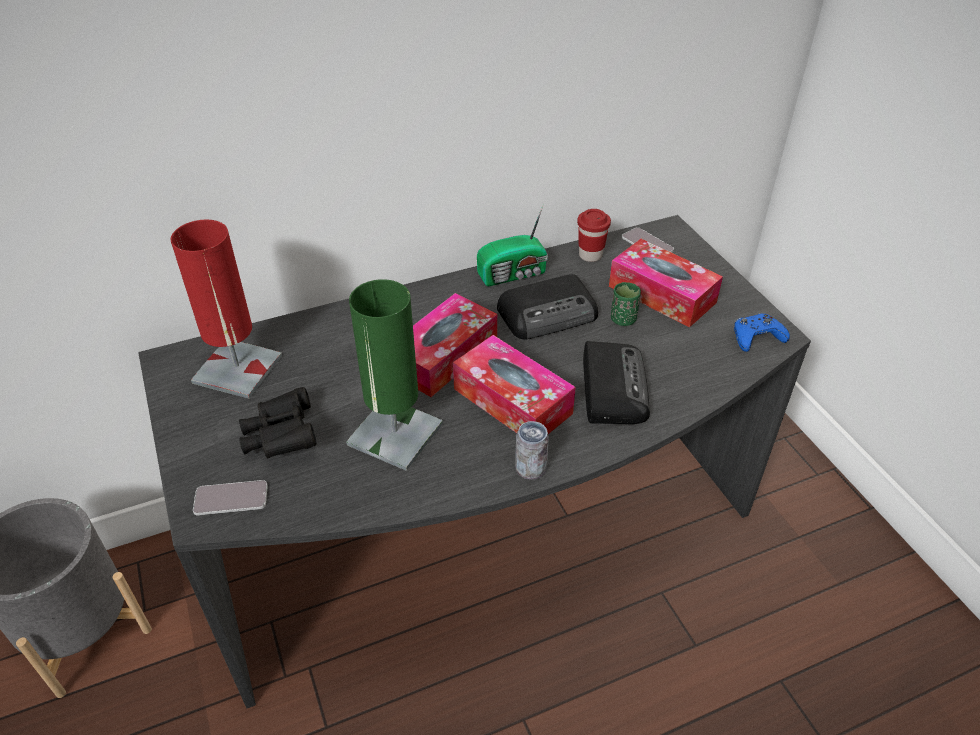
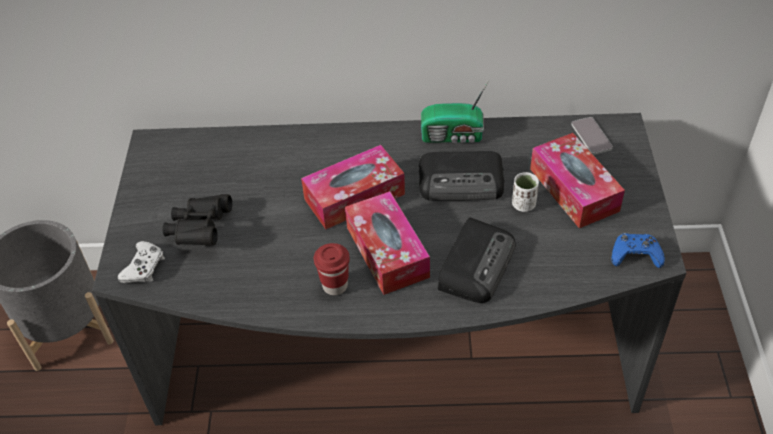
camera: 25 degrees right, 5 degrees up
(231, 499) = (144, 267): phone -> white game controller
(237, 369) = (195, 164): red table lamp -> none
(395, 434) = (282, 252): green table lamp -> none
(530, 468) = (370, 313): can -> none
(590, 255) = (531, 135): red cup -> red cup (335, 286)
(623, 319) = (523, 204): green cup -> white cup

